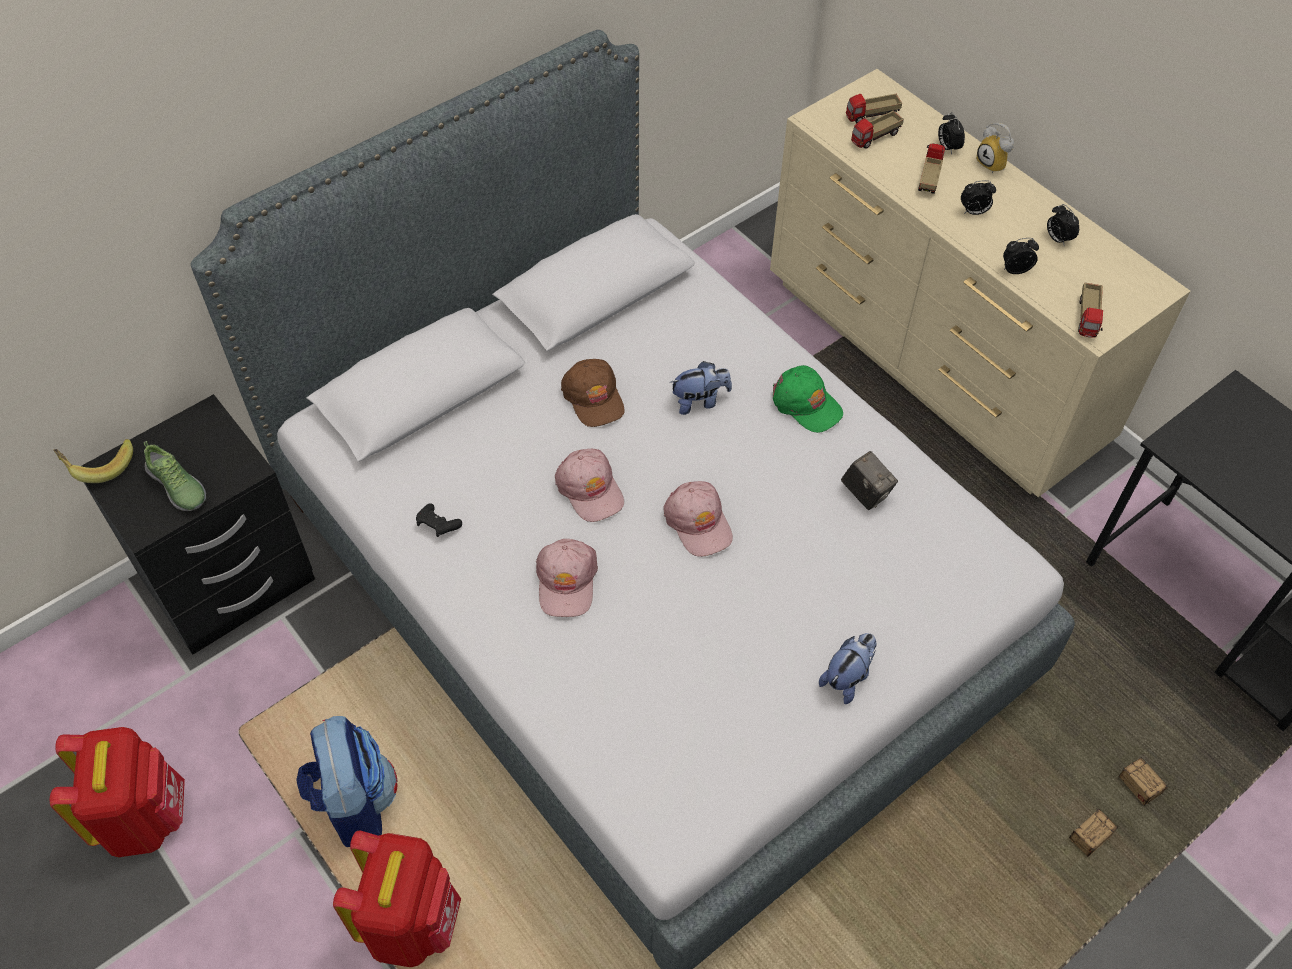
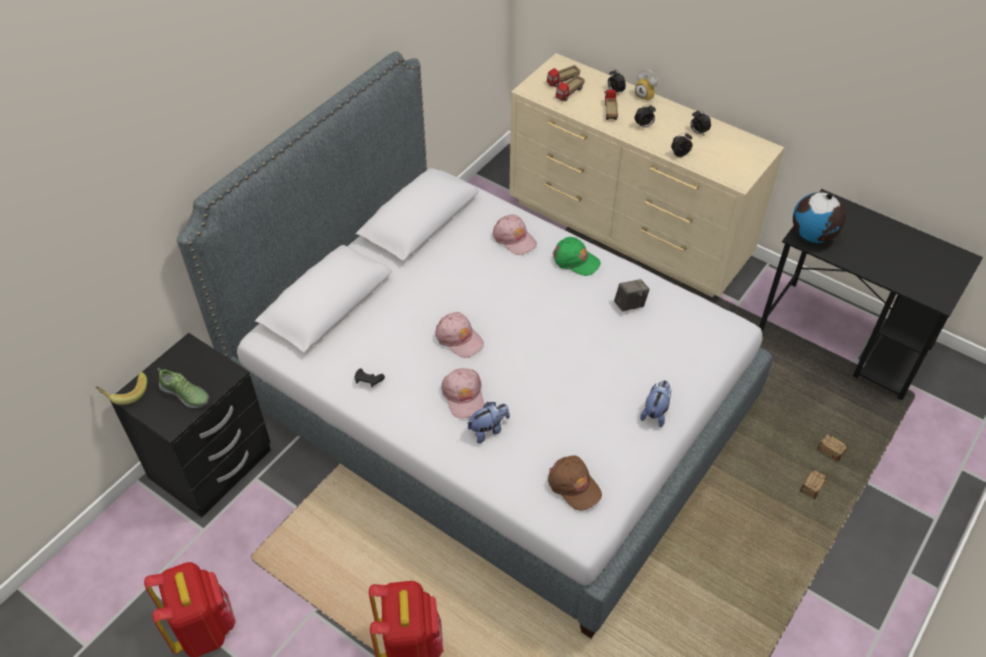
camera: 15 degrees left, 5 degrees down
(354, 802) = (346, 583): backpack -> none
(593, 397) = (441, 283): brown cap -> brown cap (574, 485)
(698, 522) = (534, 343): pink cap -> pink cap (514, 238)
(699, 401) = (509, 272): plush toy -> plush toy (488, 430)
(866, 493) = (630, 304): camera -> camera turned 60 degrees counterclockwise
(1088, 318) = (731, 174): toy truck -> none
(1195, 446) = (813, 235): none -> globe

